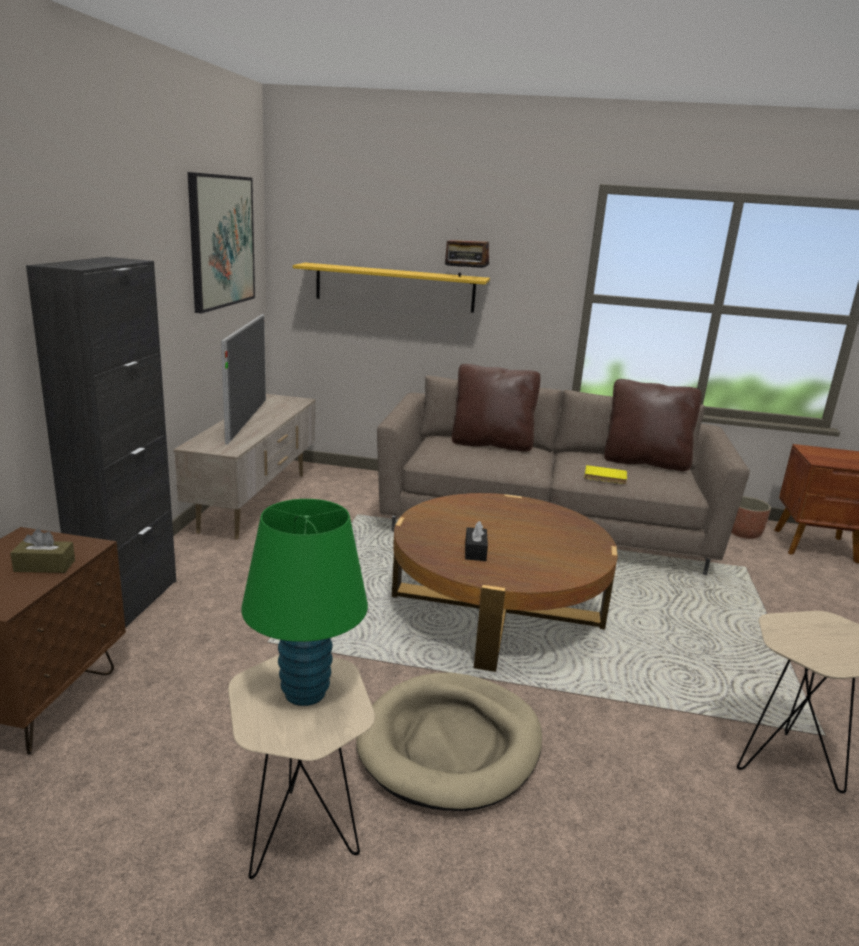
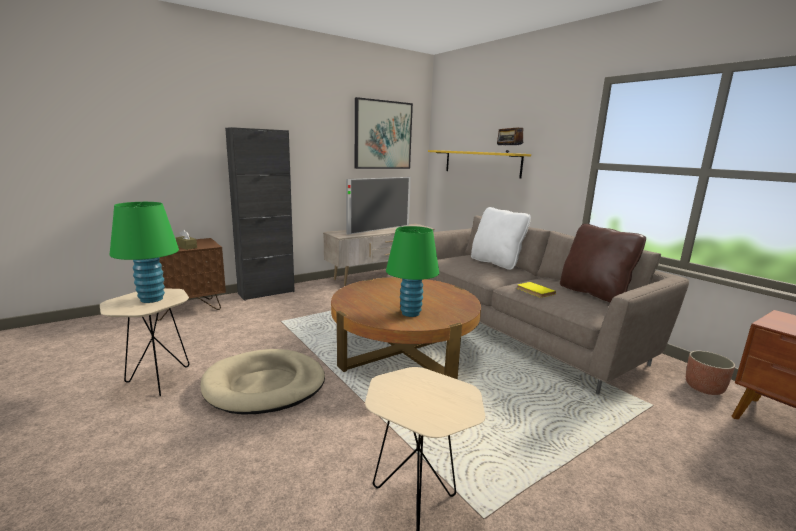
camera: 45 degrees right, 5 degrees down
(475, 551) = (372, 299): black tissue box -> none
(491, 444) = (496, 263): brown pillow -> white pillow
(553, 554) = (410, 313): none -> green table lamp

